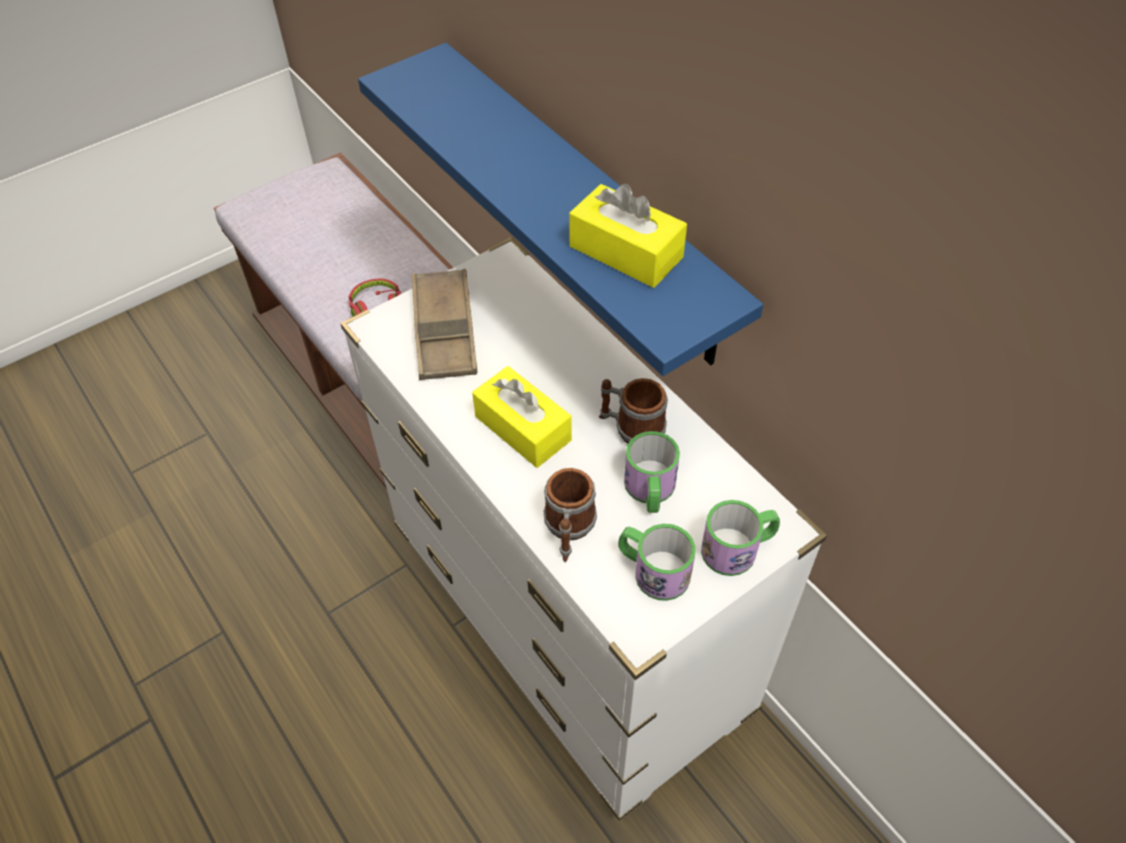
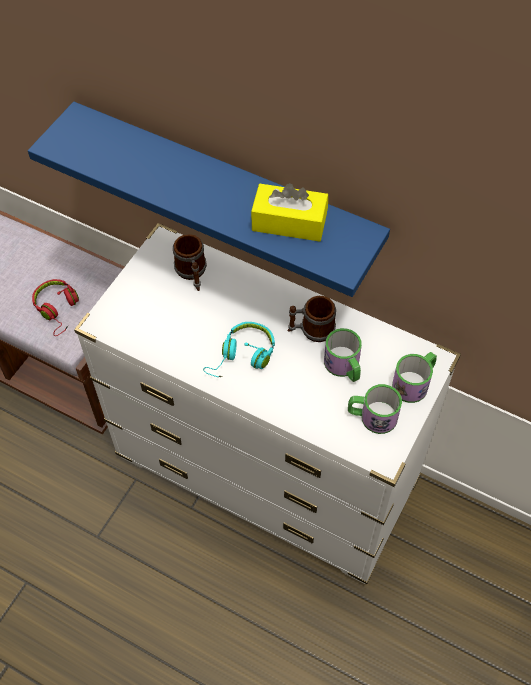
camera: 25 degrees left, 5 degrees up
(444, 331) = (151, 308): brown tray -> none
(523, 428) = (242, 357): yellow tissue box -> turquoise headphones
(569, 530) = (308, 412): mug -> mug (192, 273)

